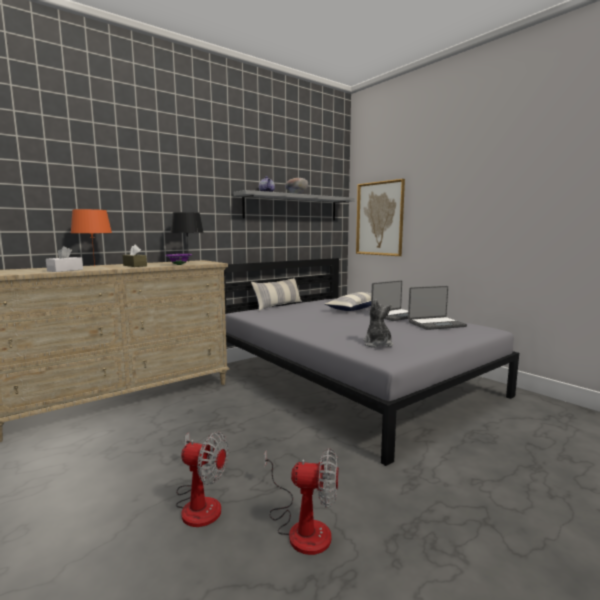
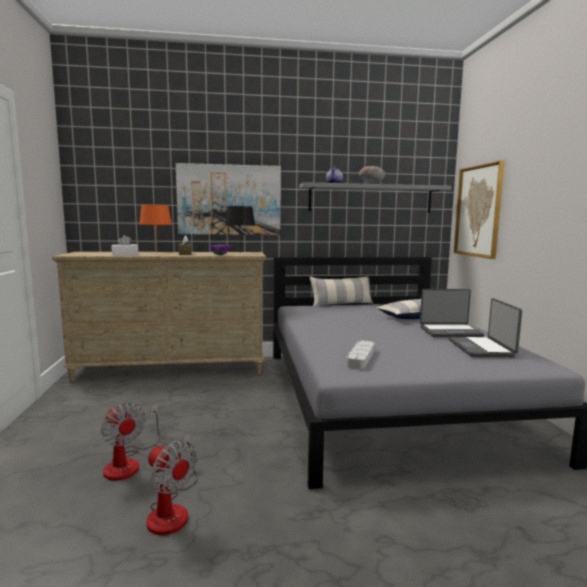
camera: 30 degrees right, 0 degrees up
(166, 206) = (229, 200): none -> picture
(377, 344) = (361, 357): plush toy -> grey tray
(436, 324) = (482, 348): laptop -> laptop turned 75 degrees clockwise

